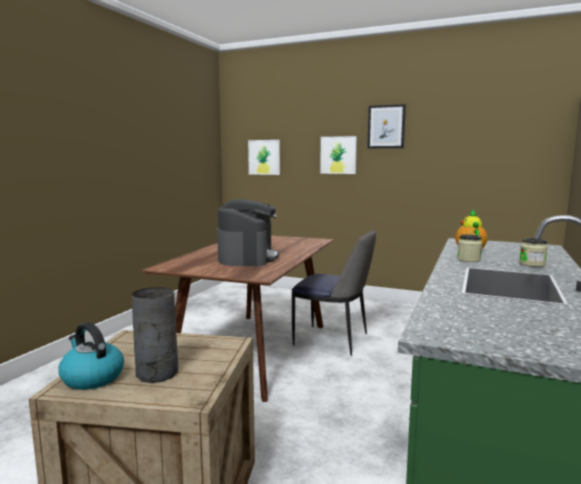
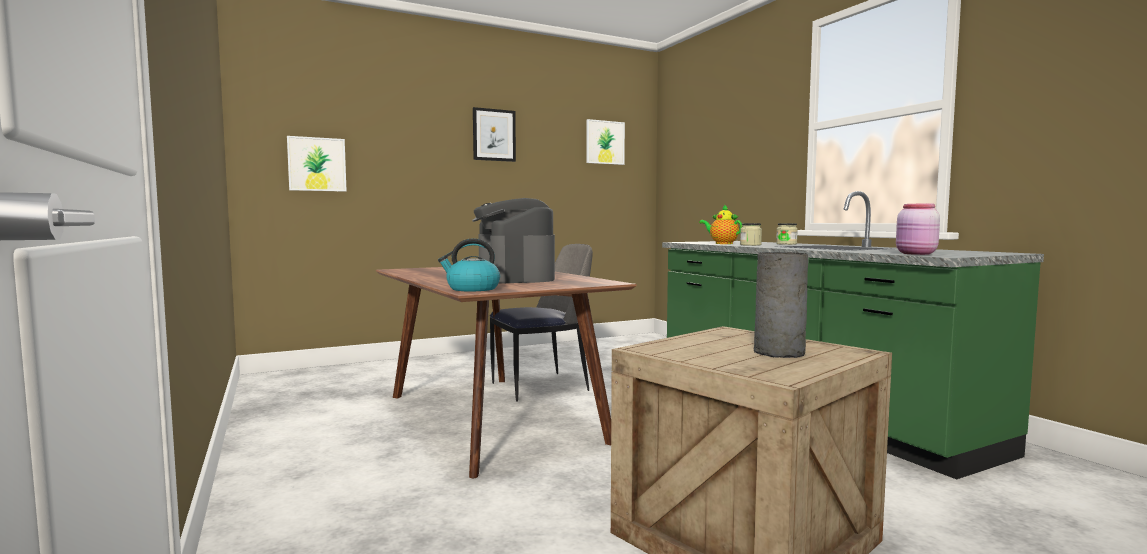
camera: 50 degrees left, 5 degrees down
(92, 377) = (761, 368): kettle -> kettle (472, 289)
(247, 257) = (514, 278): coffee machine -> coffee machine turned 150 degrees counterclockwise
(338, 155) = (435, 166): picture -> picture (605, 142)
(447, 321) = (916, 254): none -> pink jar

